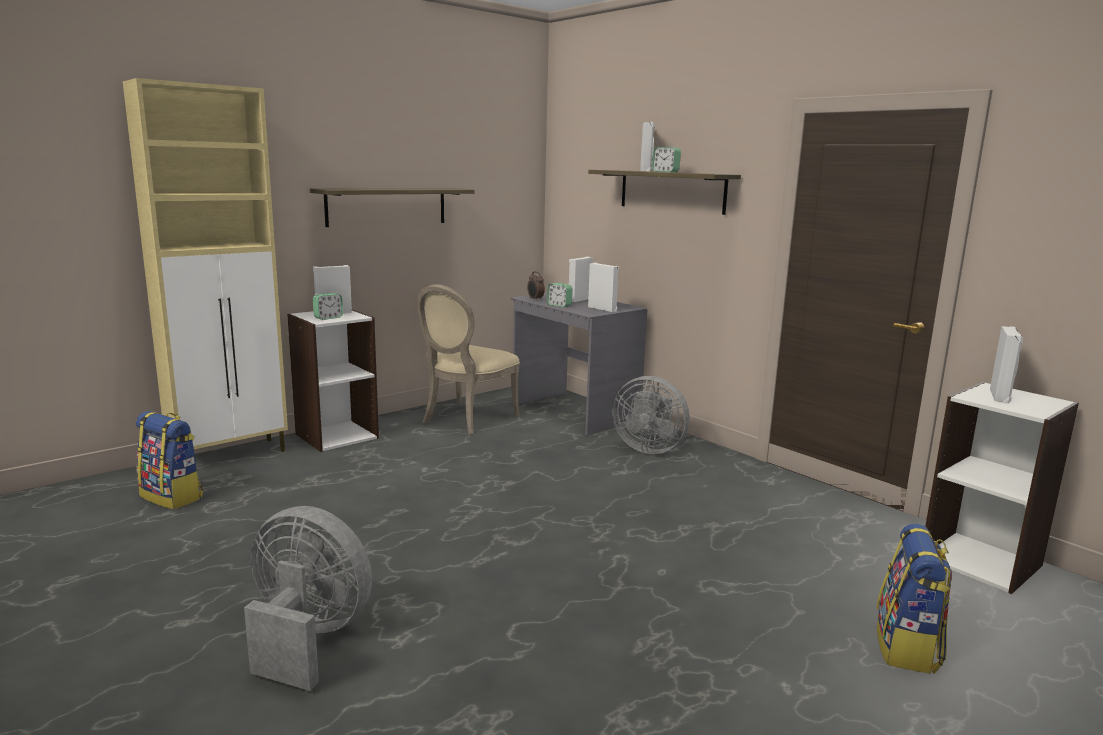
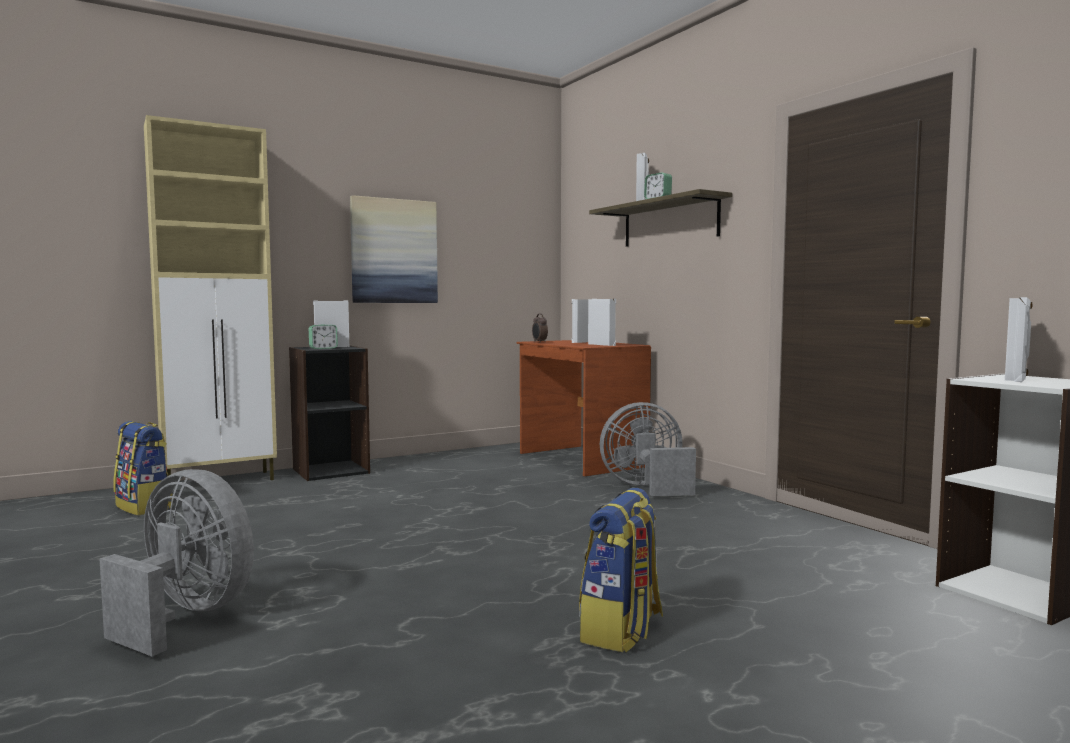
camera: 10 degrees right, 10 degrees down
(336, 436) = (330, 470): white bookcase -> black bookcase
(387, 206) = (394, 251): shelf -> picture
(466, 419) = (465, 462): beige chair -> none
(559, 305) = (559, 344): alarm clock -> none
(573, 412) = (580, 460): grey desk -> brown desk
(649, 448) = (646, 487): grey fan -> grey fan turned 135 degrees clockwise
(907, 647) = (887, 667): backpack -> backpack (622, 631)

